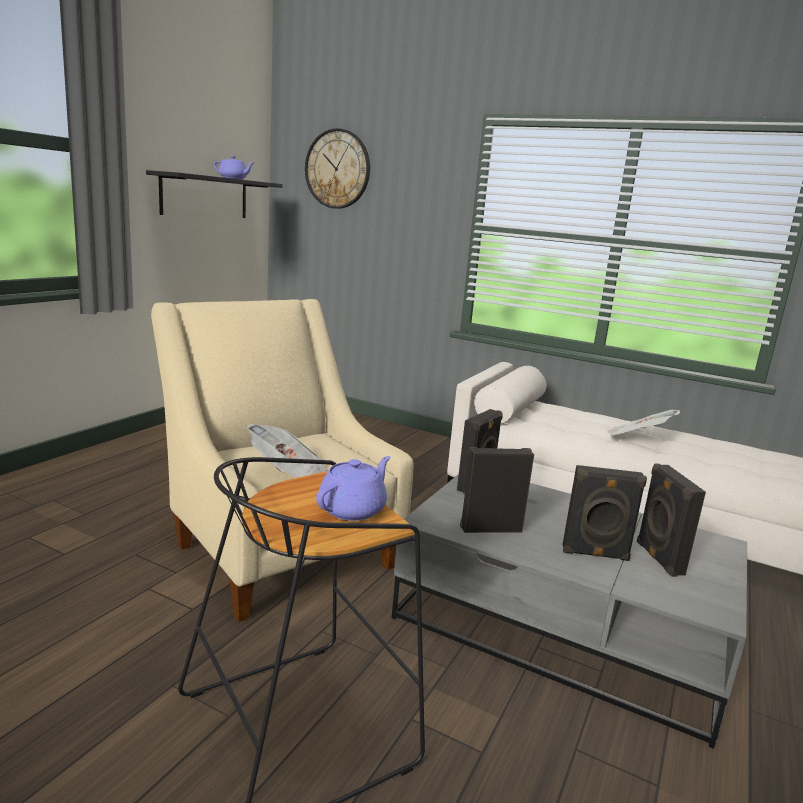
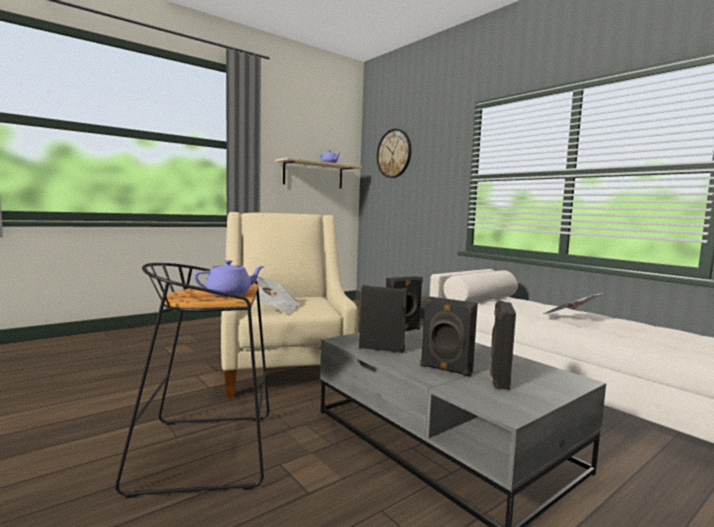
camera: 25 degrees right, 10 degrees down
(205, 196) = (313, 175): black shelf -> beige shelf

